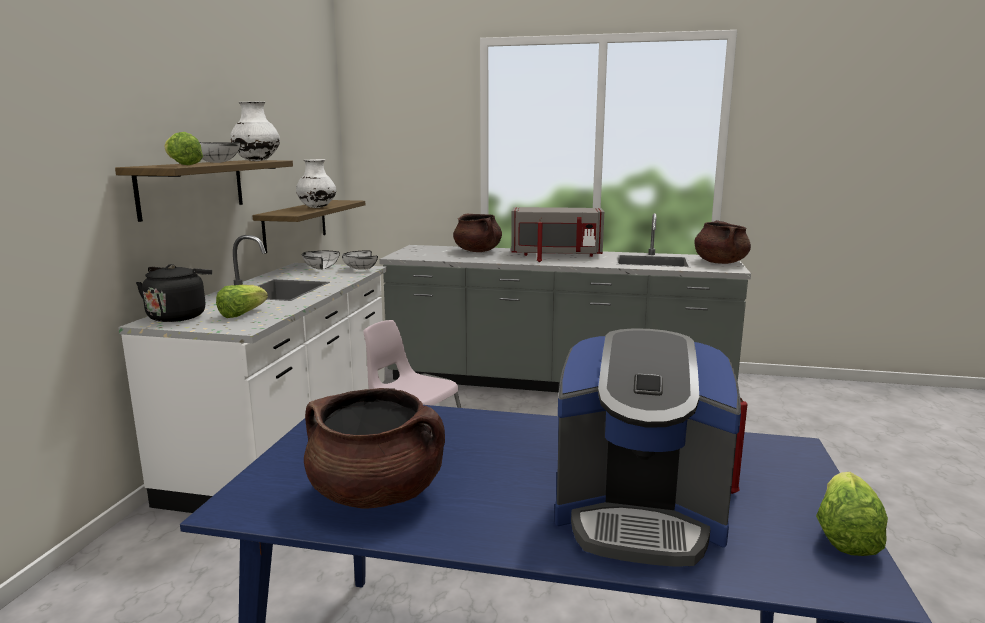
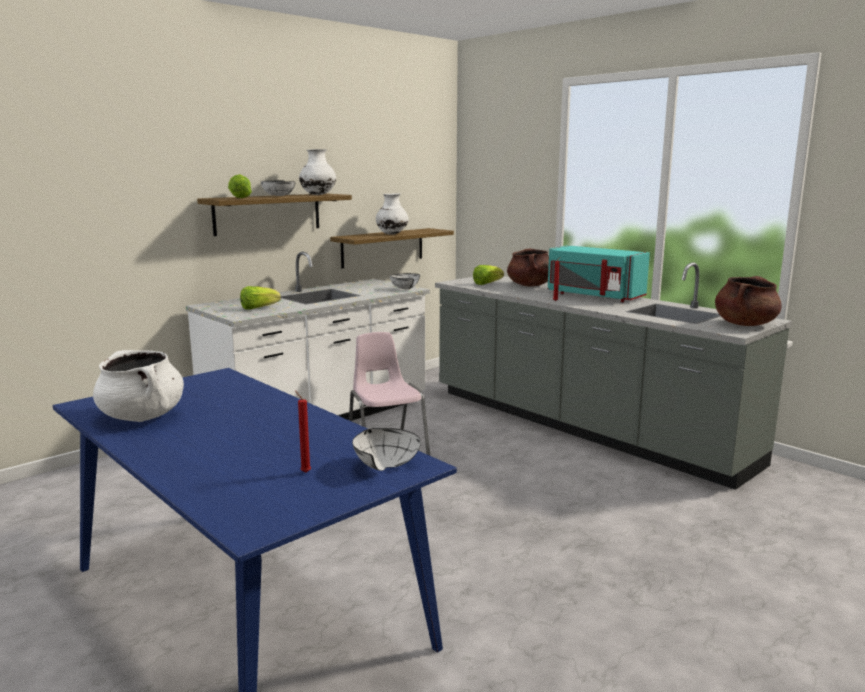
camera: 35 degrees right, 0 degrees up
(179, 316) = (225, 304): black kettle -> none
(318, 269) = (377, 285): white bowl -> white bowl (382, 465)
(377, 493) = (142, 416): brown cooking pot -> white cooking pot
(556, 254) = (593, 296): grey microwave -> turquoise microwave
(639, 516) = (228, 464): coffee machine -> none
(845, 535) = (310, 511): lettuce -> lettuce (487, 284)

